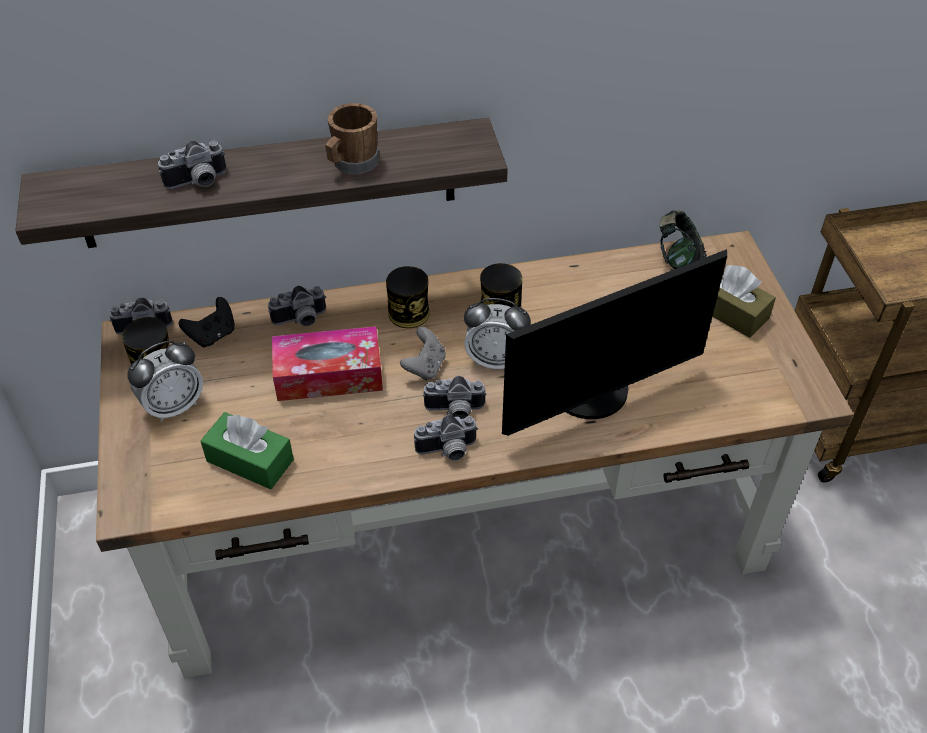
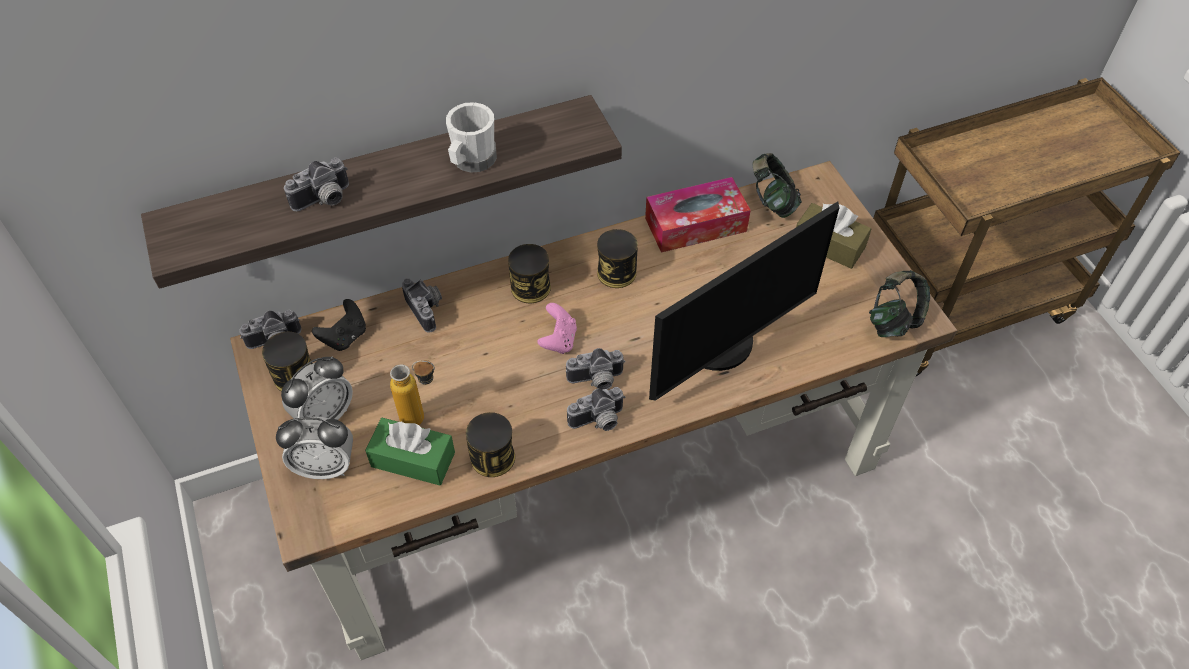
camera: 10 degrees left, 5 degrees up
(269, 422) = (422, 418): none -> bottle
(301, 320) = (428, 309): camera -> camera turned 90 degrees counterclockwise
(329, 375) = (468, 361): tissue box -> tissue box (695, 225)
(330, 470) = (492, 457): none -> can
(352, 164) = (471, 161): brown mug -> white mug
(425, 367) = (558, 340): grey game controller -> pink game controller
(496, 360) = (623, 324): alarm clock -> alarm clock (325, 466)
(785, 395) = (894, 321): none -> headphones

